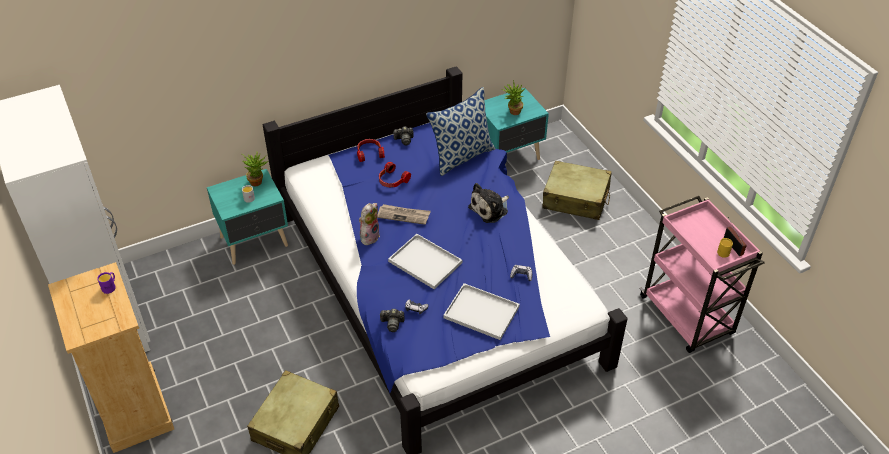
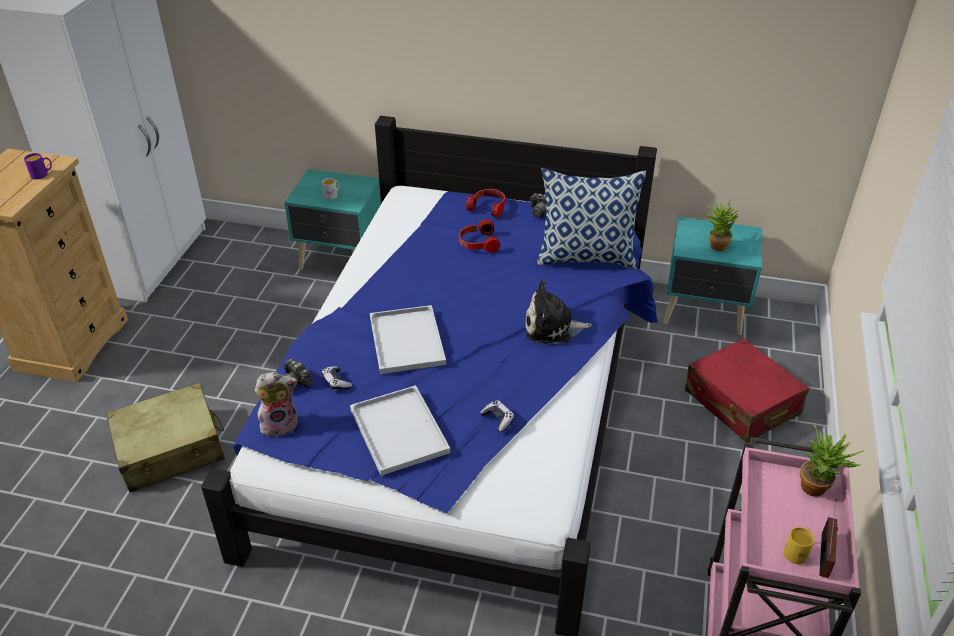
camera: 40 degrees right, 5 degrees down
(258, 181) = (358, 185): potted plant -> potted plant (818, 488)
(369, 236) = (385, 284): plush toy -> plush toy (280, 424)
(404, 215) = (445, 282): newspaper -> none
(576, 199) = (741, 403): beige suitcase -> red suitcase

